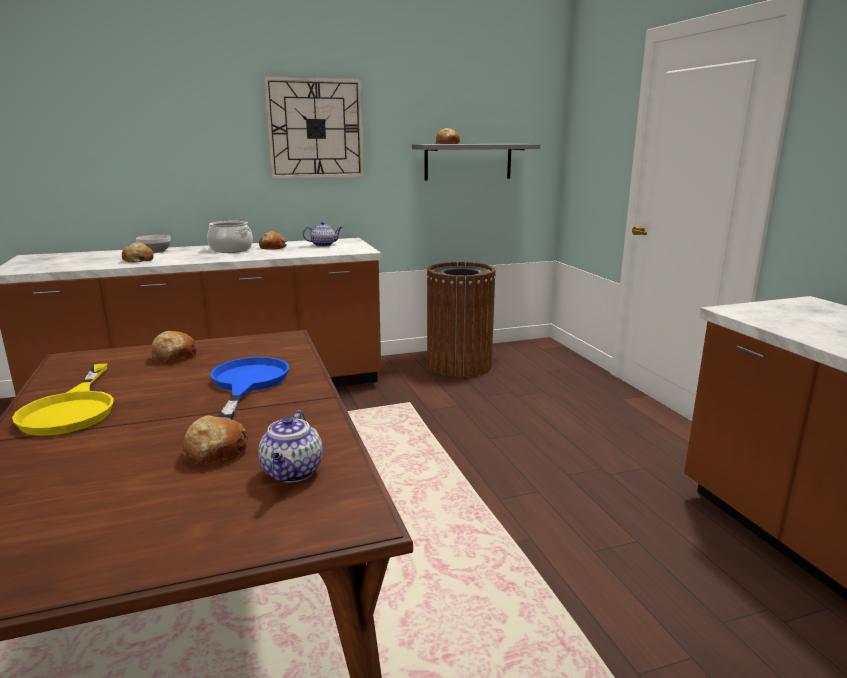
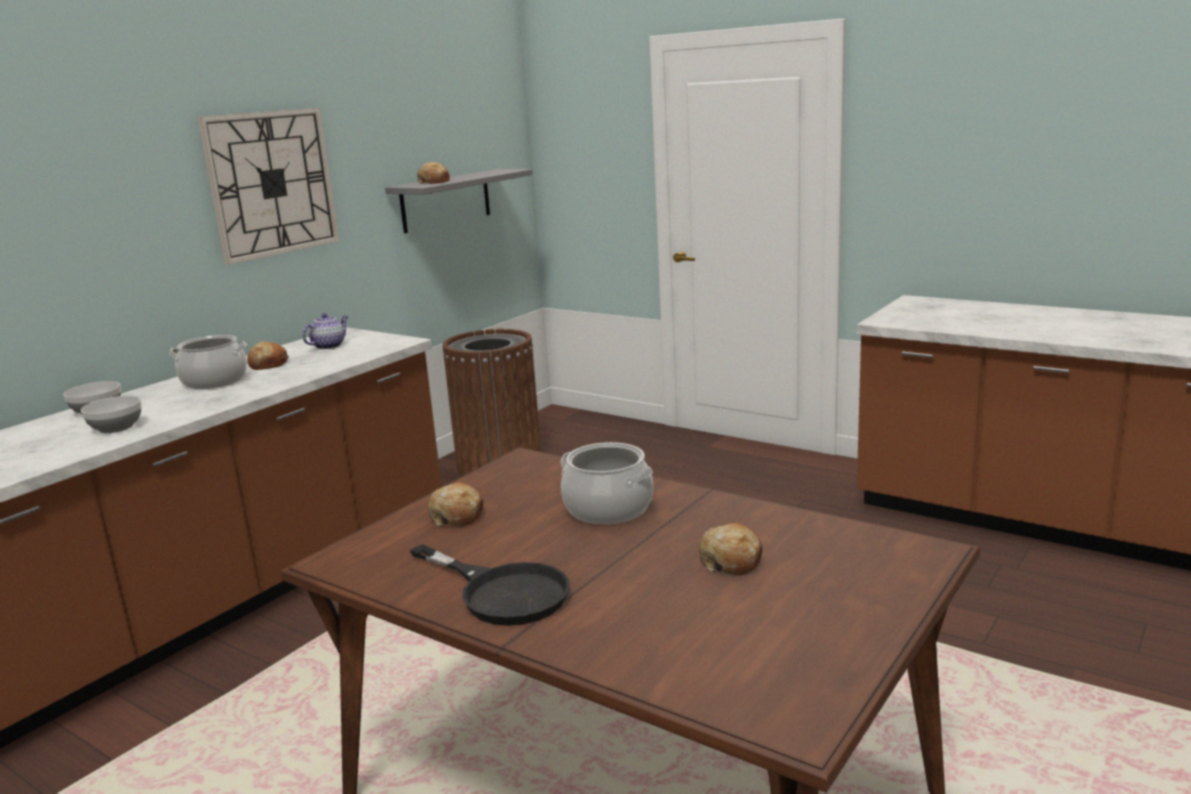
camera: 35 degrees left, 0 degrees up
(72, 409) = (502, 592): yellow frying pan -> black frying pan
(138, 260) = (116, 428): bread -> bowl
(247, 383) = (607, 509): blue frying pan -> cooking pot
(292, 473) = (823, 547): teapot -> none

